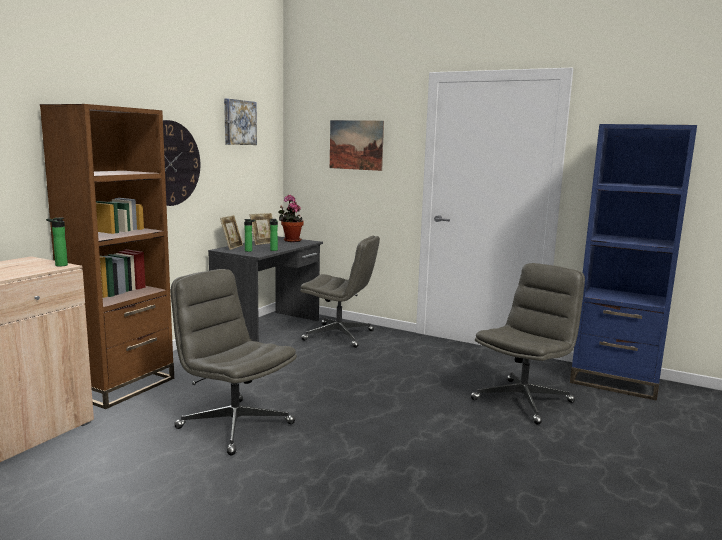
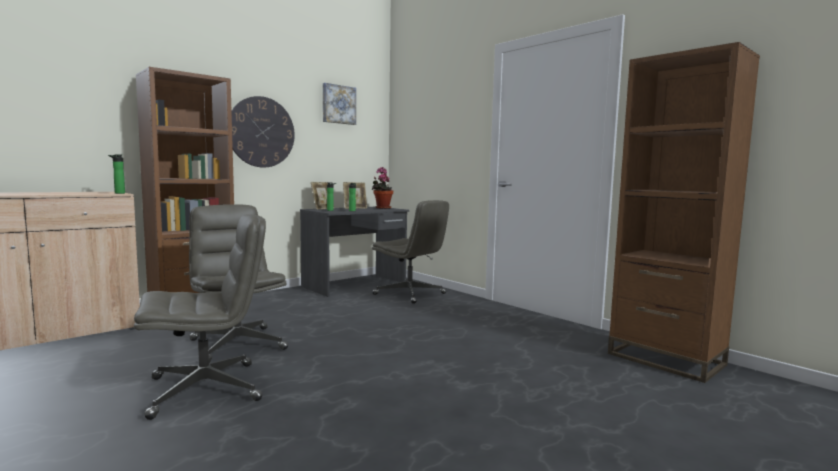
camera: 20 degrees right, 5 degrees down
(356, 145) = (439, 121): picture -> none
(523, 400) = (533, 361): grey office chair -> grey office chair (207, 389)
(614, 382) = (665, 359): blue bookcase -> brown bookcase

